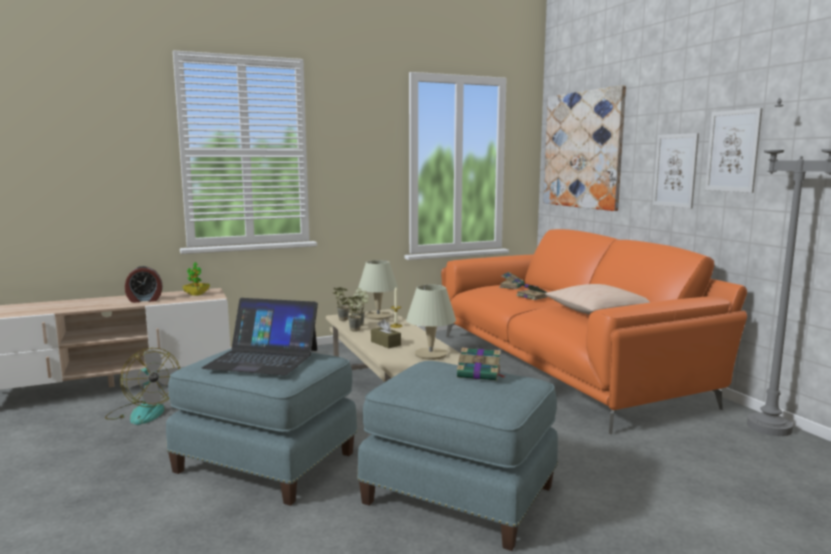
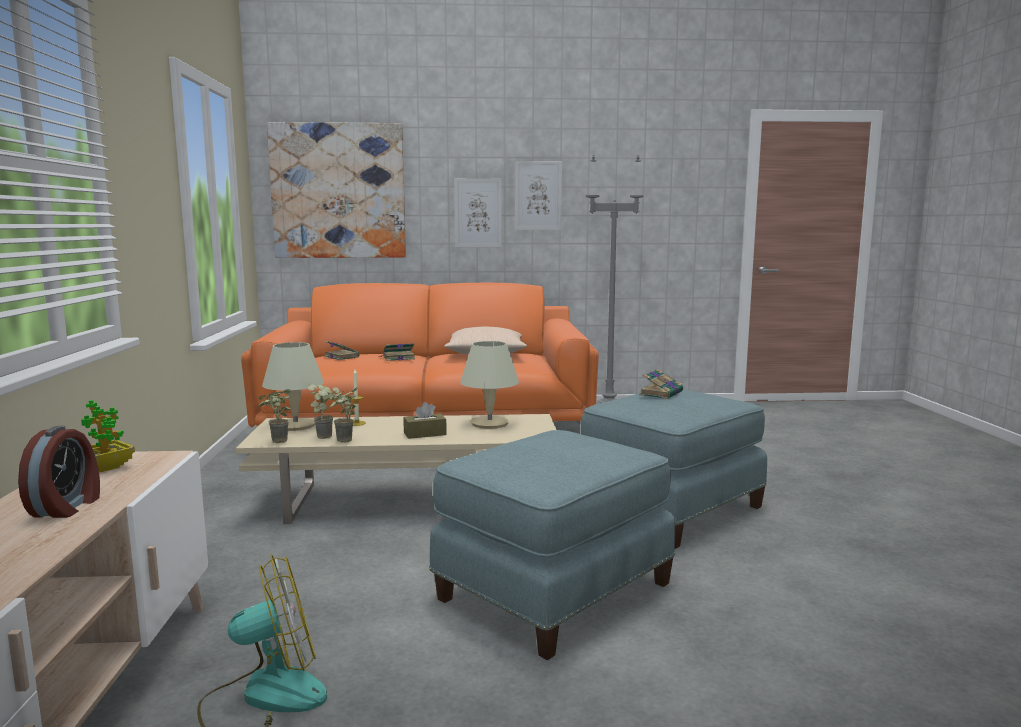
camera: 70 degrees left, 0 degrees up
(263, 358) = (558, 450): laptop -> none

